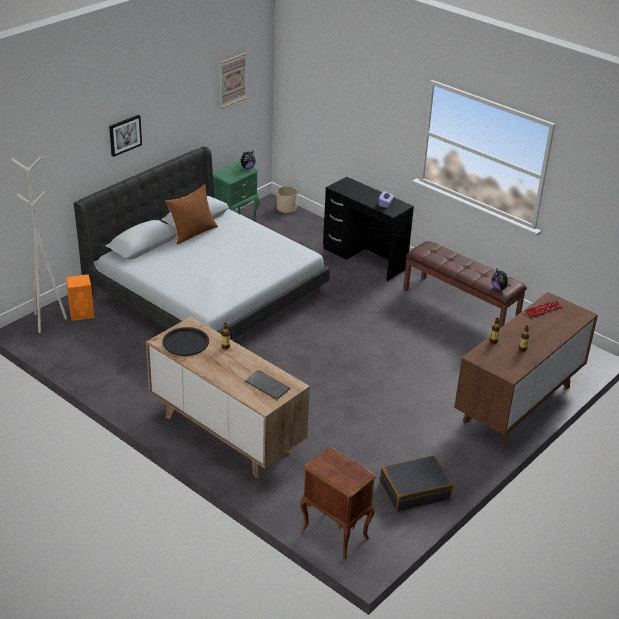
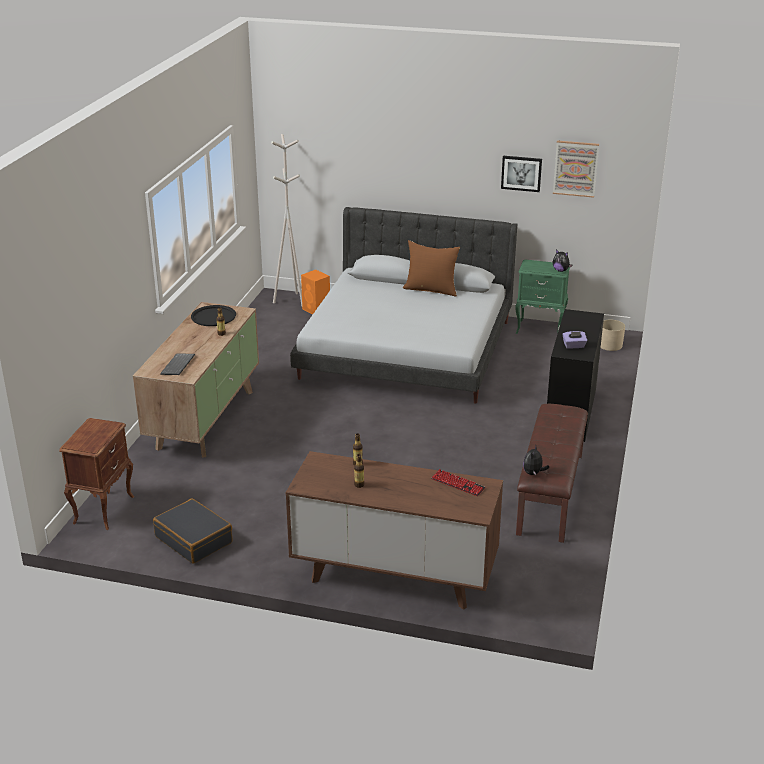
camera: 65 degrees right, 5 degrees down
(125, 135) = (419, 168): picture -> picture (521, 173)

